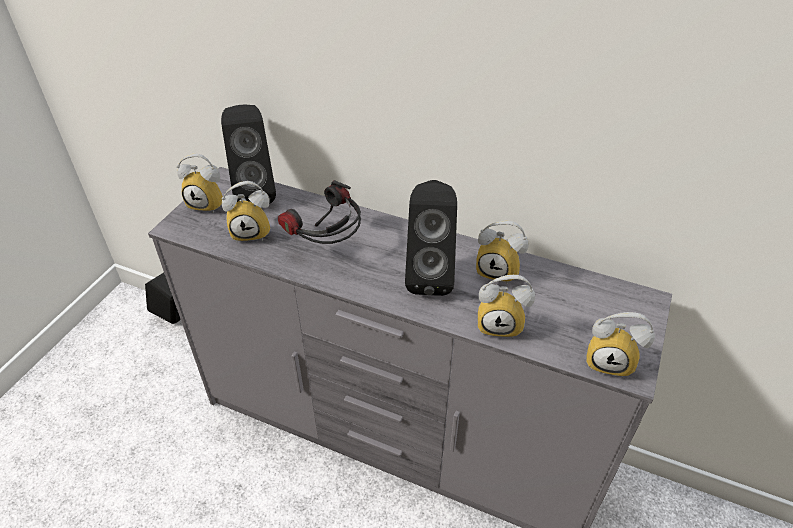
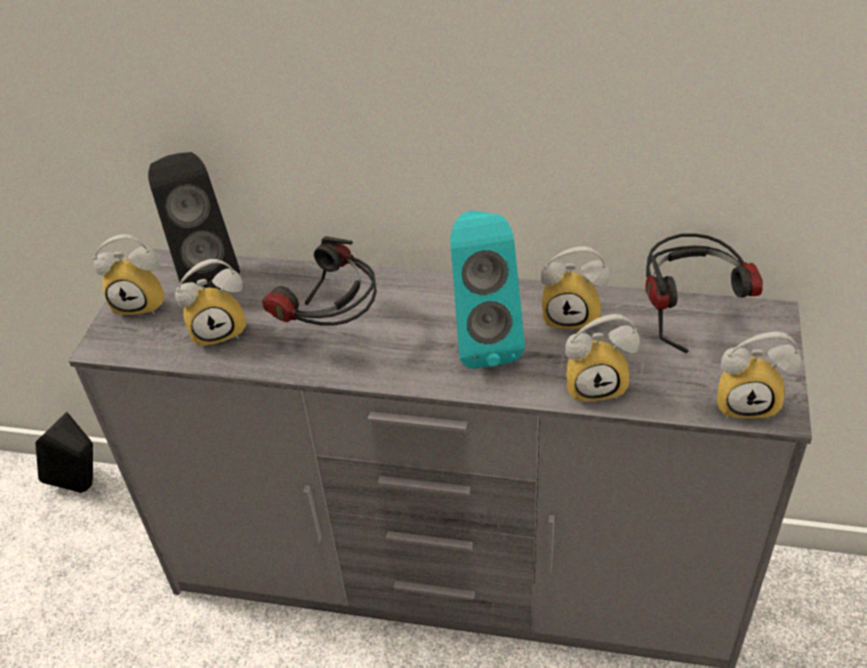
camera: 10 degrees left, 0 degrees up
(429, 275) = (483, 340): black speaker -> turquoise speaker
(585, 288) = (689, 317): none -> headphones

